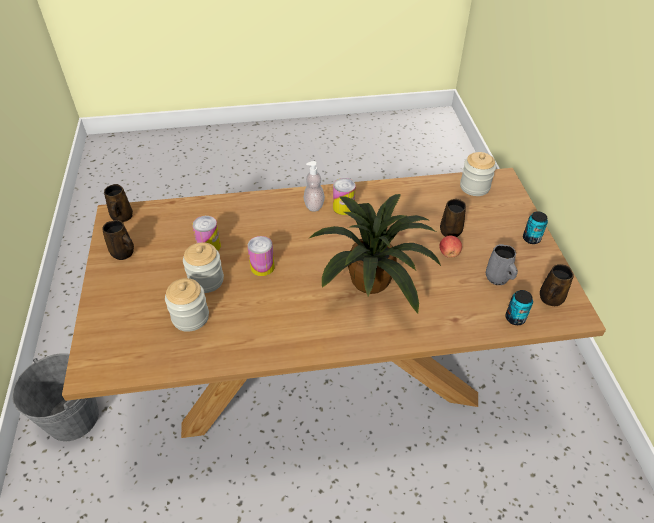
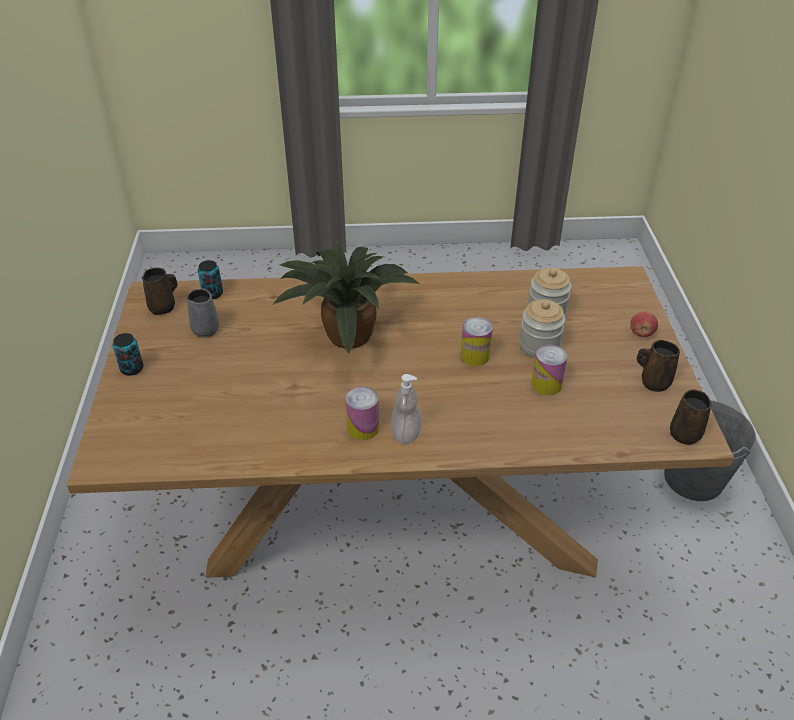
camera: 175 degrees left, 5 degrees down
(449, 253) = (245, 358): apple -> apple (641, 333)
(451, 230) = (227, 385): brown mug -> none
(474, 187) = (153, 450): jar -> none

